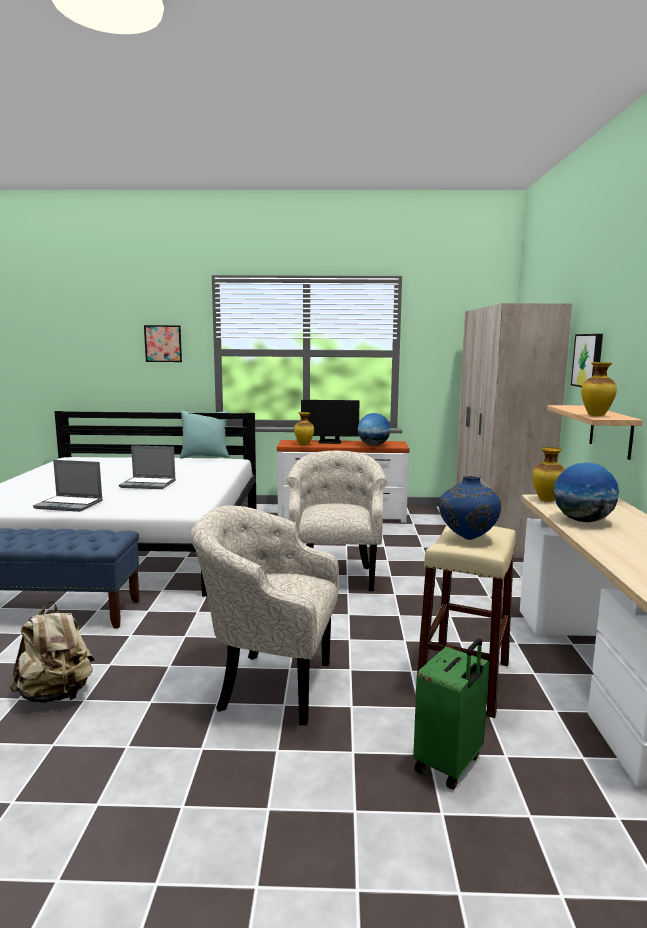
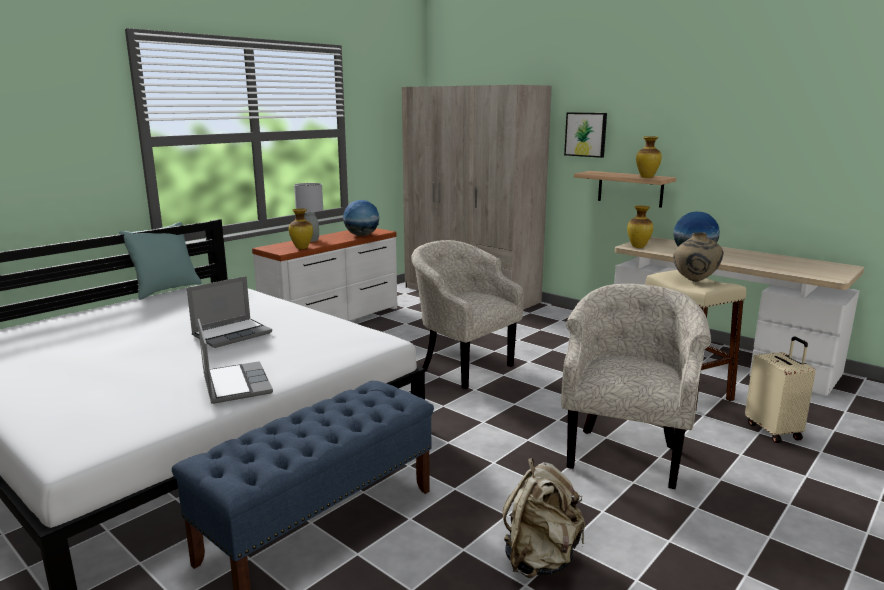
camera: 50 degrees left, 5 degrees up
(70, 505) = (235, 384): laptop -> laptop turned 75 degrees counterclockwise
(163, 343) = (60, 132): picture -> none
(268, 685) = (625, 453): beige armchair -> beige armchair turned 150 degrees clockwise
(329, 442) = (311, 240): monitor -> grey table lamp
(449, 764) = (774, 431): green suitcase -> beige suitcase
(467, 539) = (694, 281): blue vase -> beige vase

